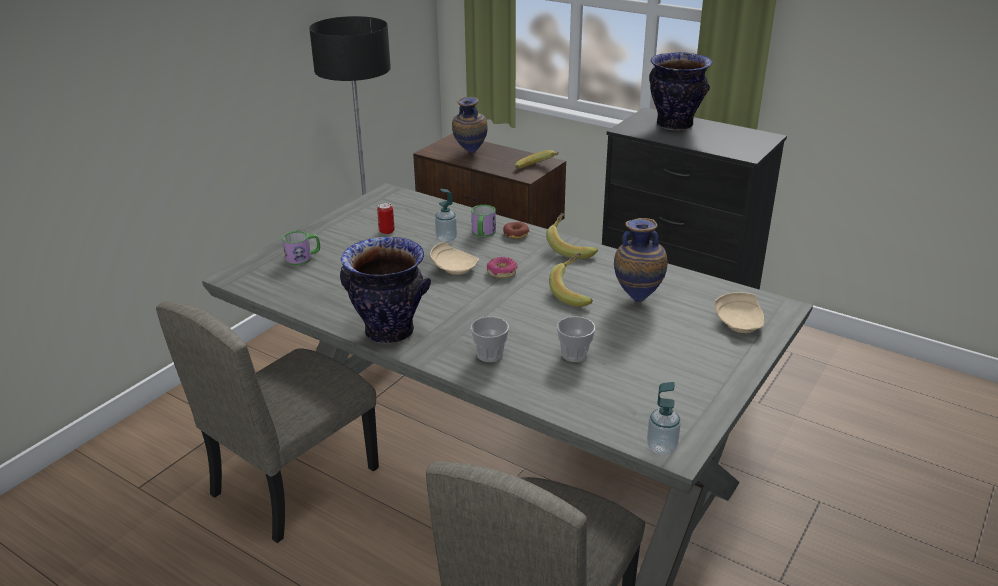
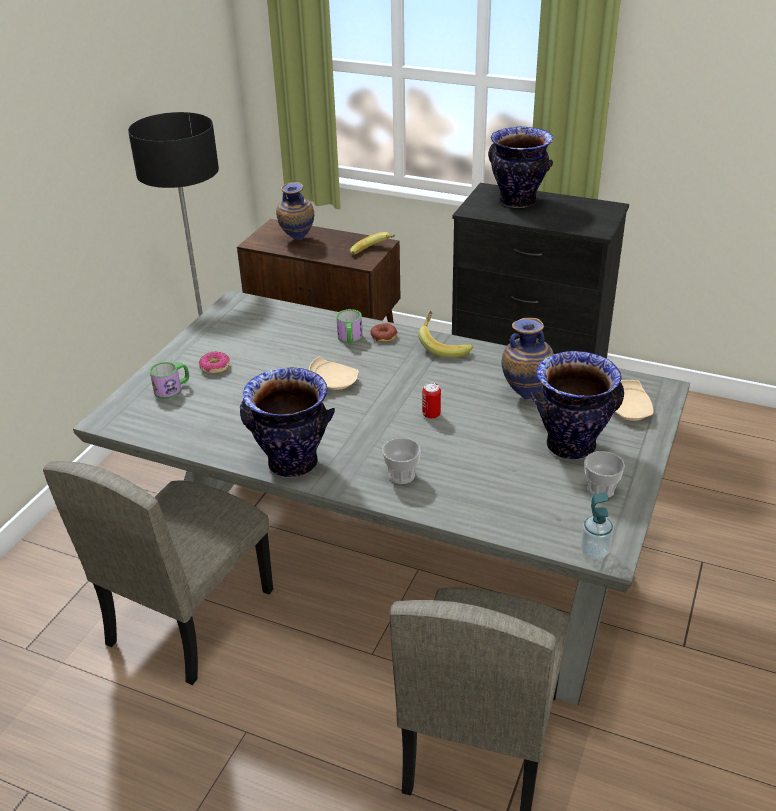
camera: 10 degrees left, 5 degrees up
(386, 231) = (249, 348): can -> can (431, 414)
(446, 239) = (315, 350): soap dispenser -> none
(501, 272) = (383, 382): donut -> donut (215, 367)
(574, 355) = (483, 465): cup -> cup (600, 490)
(575, 292) = (463, 396): banana -> none
(668, 347) = (570, 445): none -> vase

